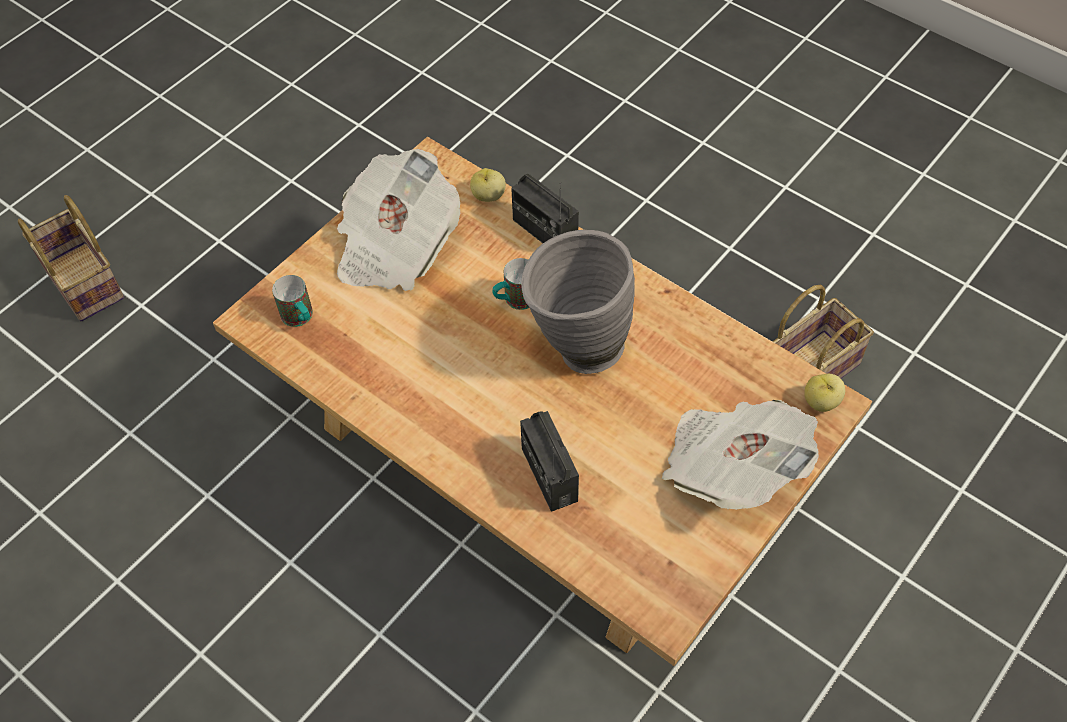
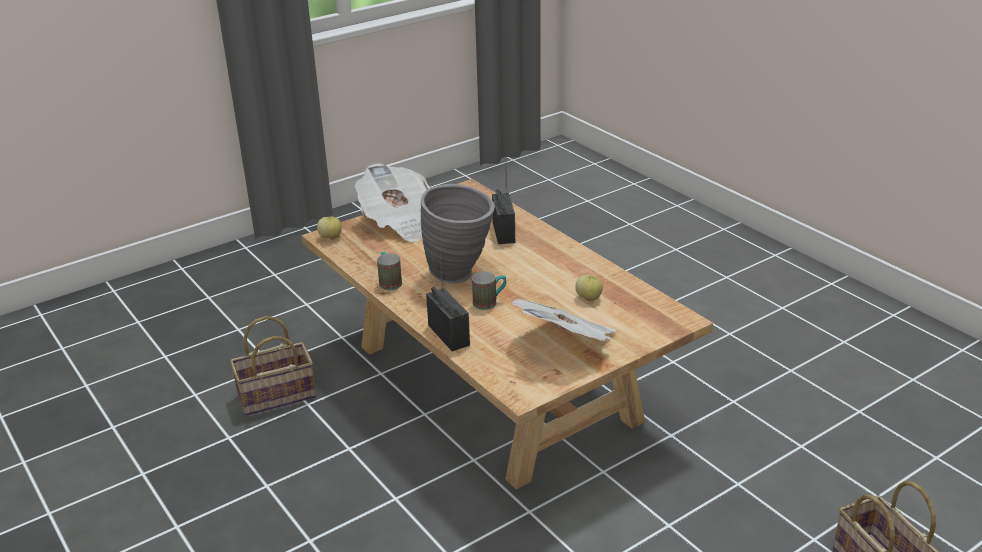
camera: 165 degrees left, 25 degrees down
(300, 319) = (646, 314): mug -> mug (389, 282)
(488, 196) = (482, 363): apple -> apple (589, 298)

